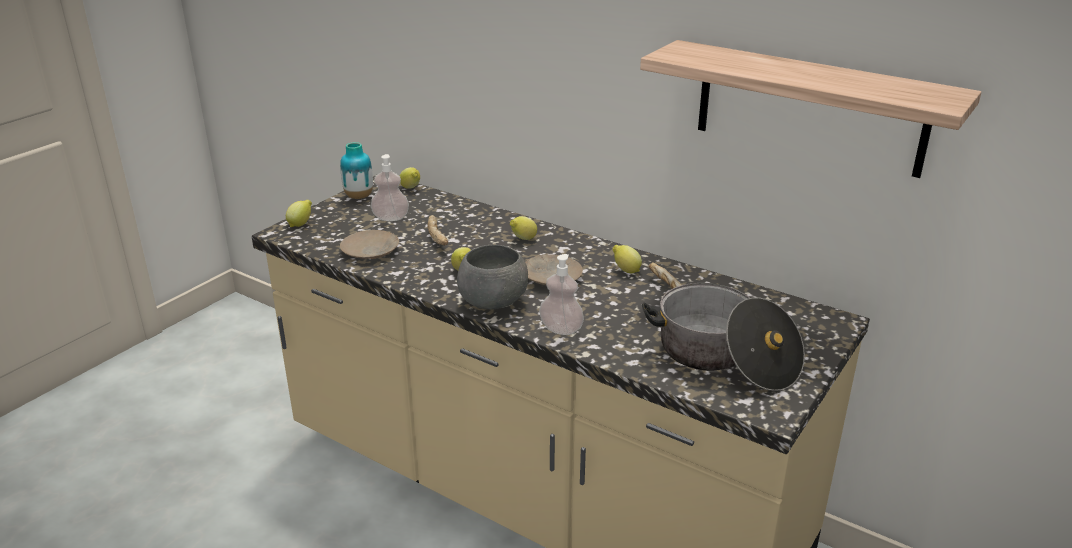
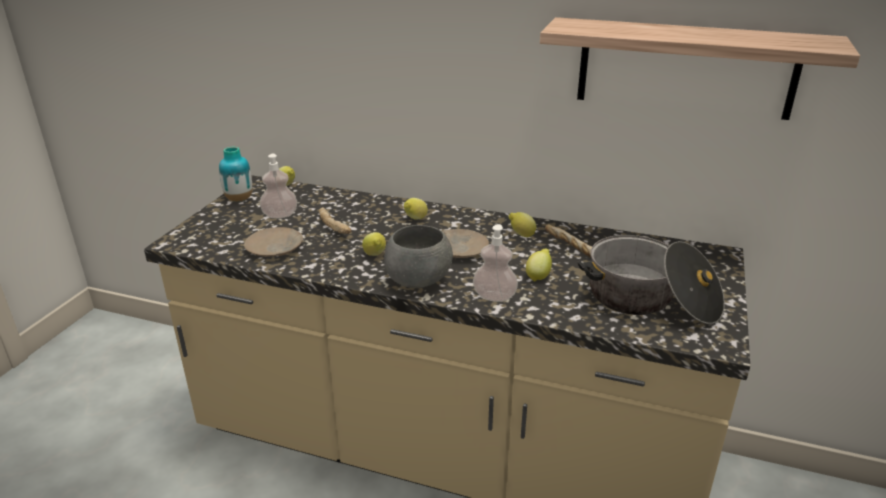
camera: 15 degrees left, 0 degrees up
(301, 224) = (192, 231): lemon -> lemon (538, 276)

